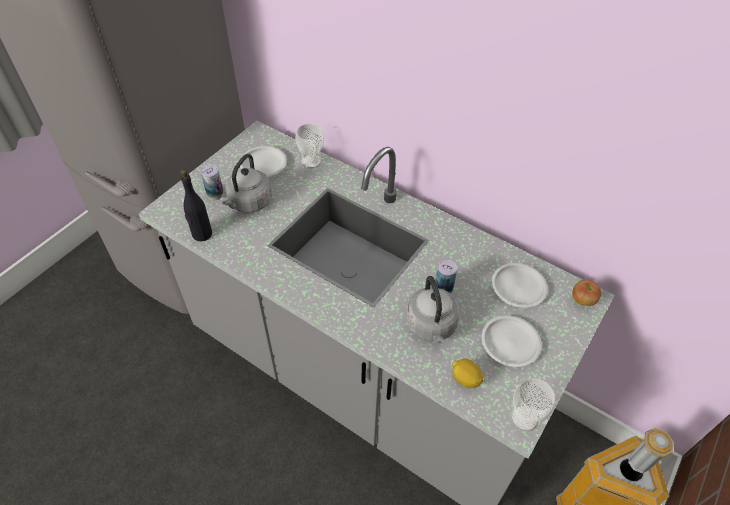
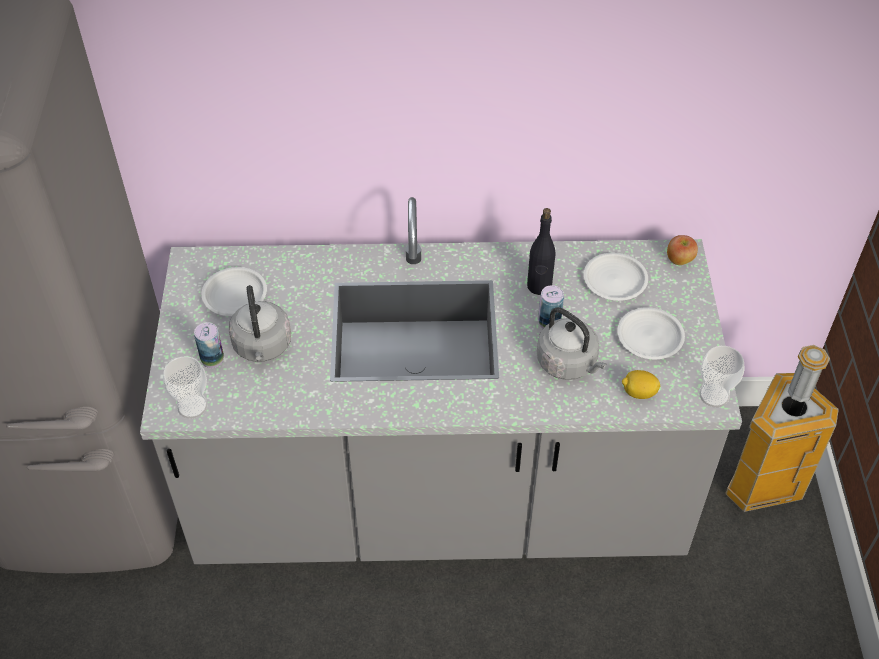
camera: 35 degrees left, 0 degrees up
(202, 234) = (243, 411): black bottle -> black bottle (539, 286)
(311, 162) = (288, 262): cup -> cup (192, 406)

